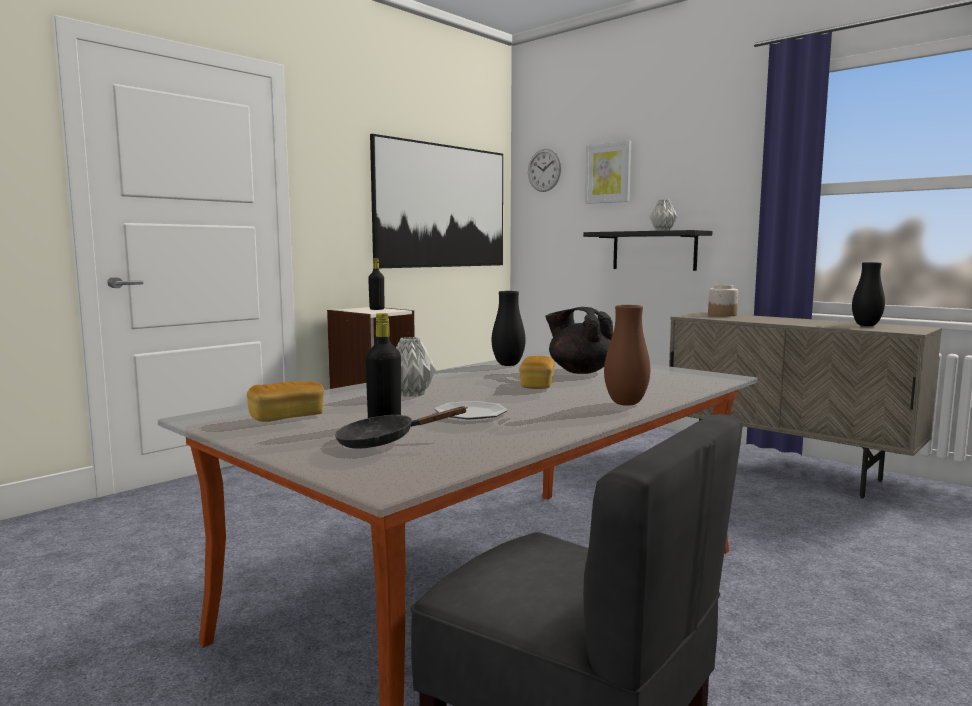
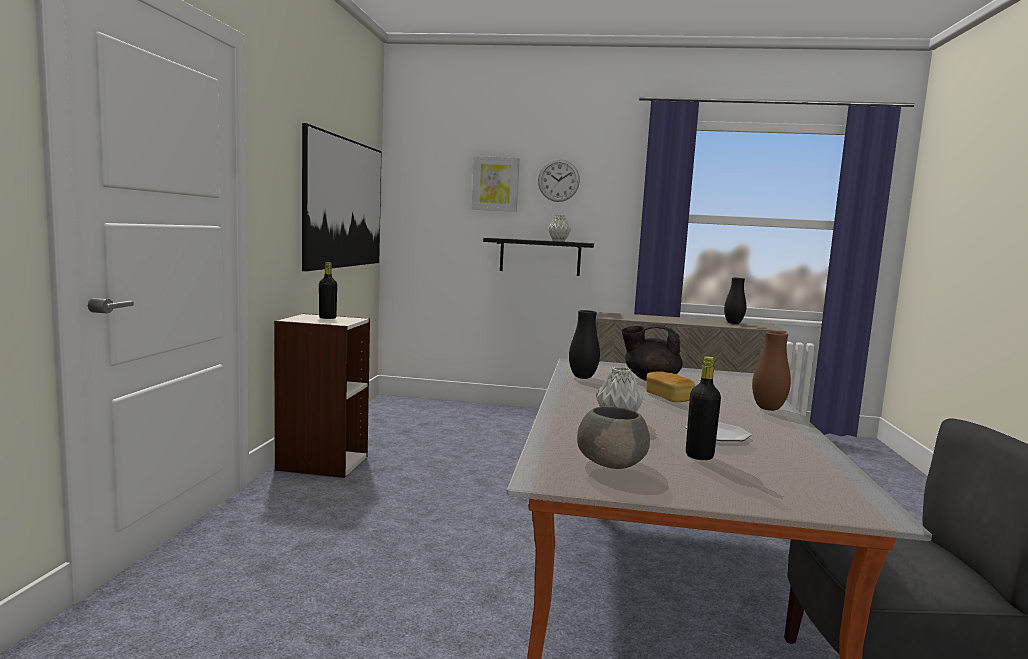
camera: 35 degrees left, 0 degrees up
(287, 417) = (612, 463): bread -> grey bowl
(384, 441) = (755, 474): black frying pan -> none
(544, 170) = (424, 172): wall clock -> wall clock (558, 180)
(722, 315) = (621, 315): jar -> none

